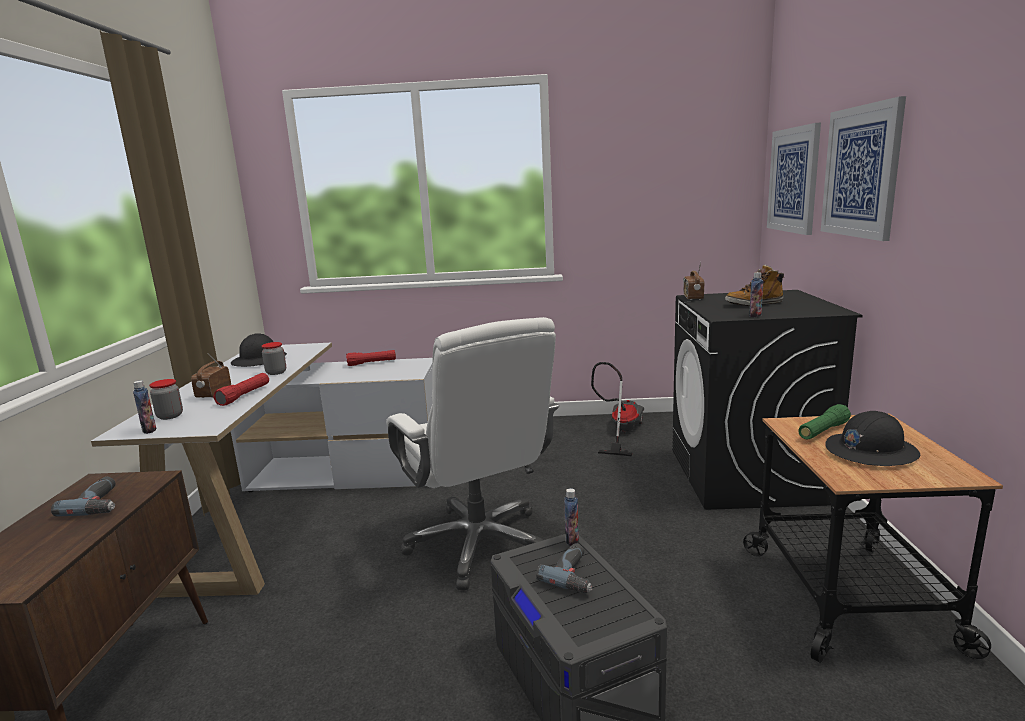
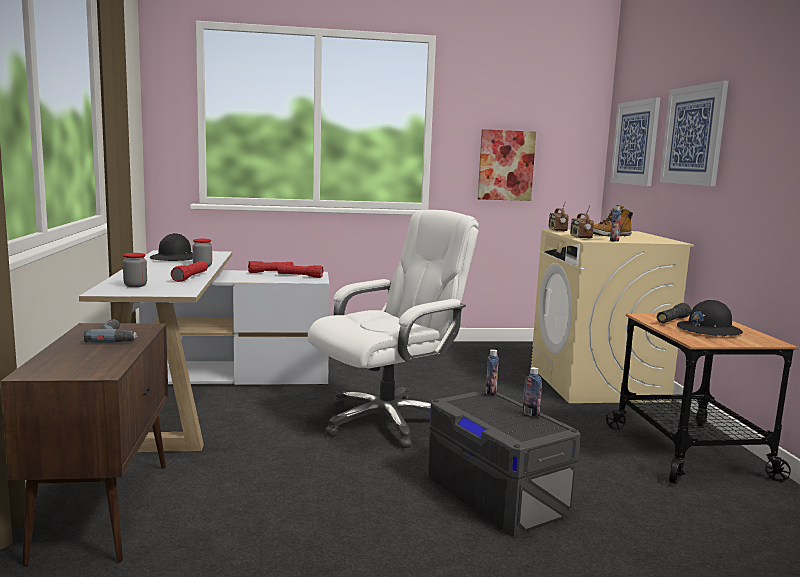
camera: 10 degrees left, 5 degrees down
(149, 430) = (128, 292): bottle -> bottle (530, 414)
(213, 393) = (158, 275): radio -> radio (580, 237)
(399, 368) = (300, 276): none -> red flashlight
(479, 544) = (387, 421): white office chair -> white office chair turned 90 degrees counterclockwise
(575, 574) = (502, 409): power drill -> none
(620, 432) = (481, 353): vacuum cleaner -> none
(641, 217) = (506, 165): none -> picture
(747, 476) = (597, 383): black washing machine -> beige washing machine
(823, 431) = (672, 321): green flashlight -> black flashlight

